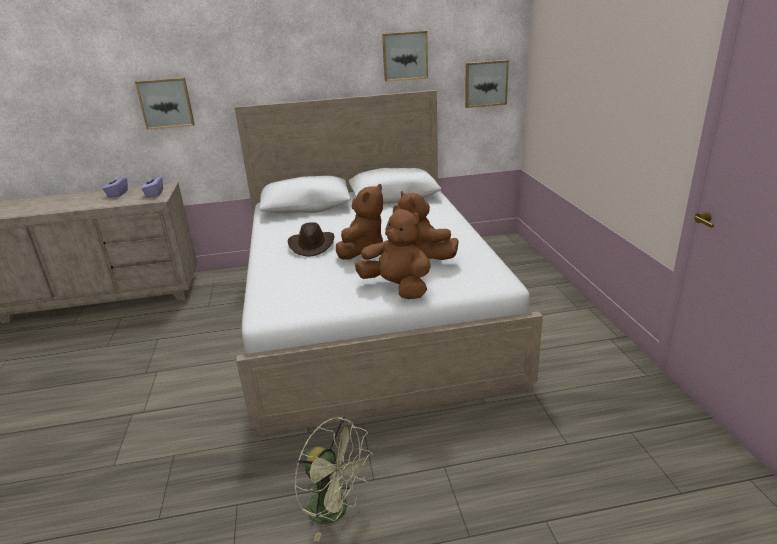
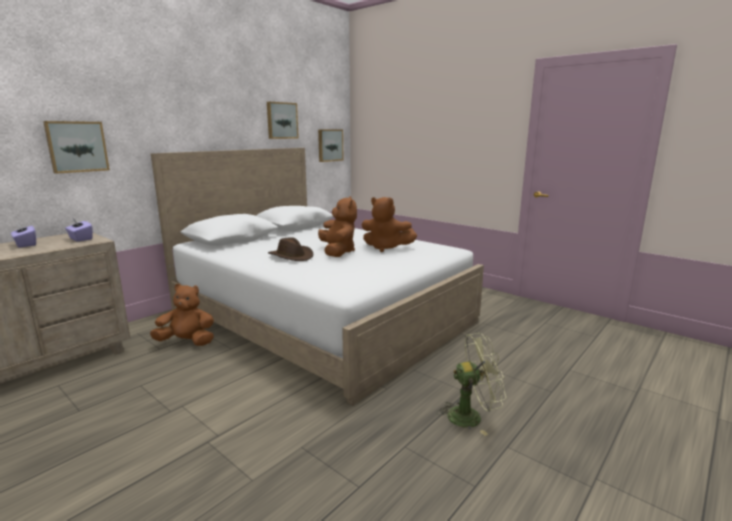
camera: 40 degrees left, 10 degrees down
(397, 288) = (402, 262): brown plush toy -> brown plush toy (187, 342)

